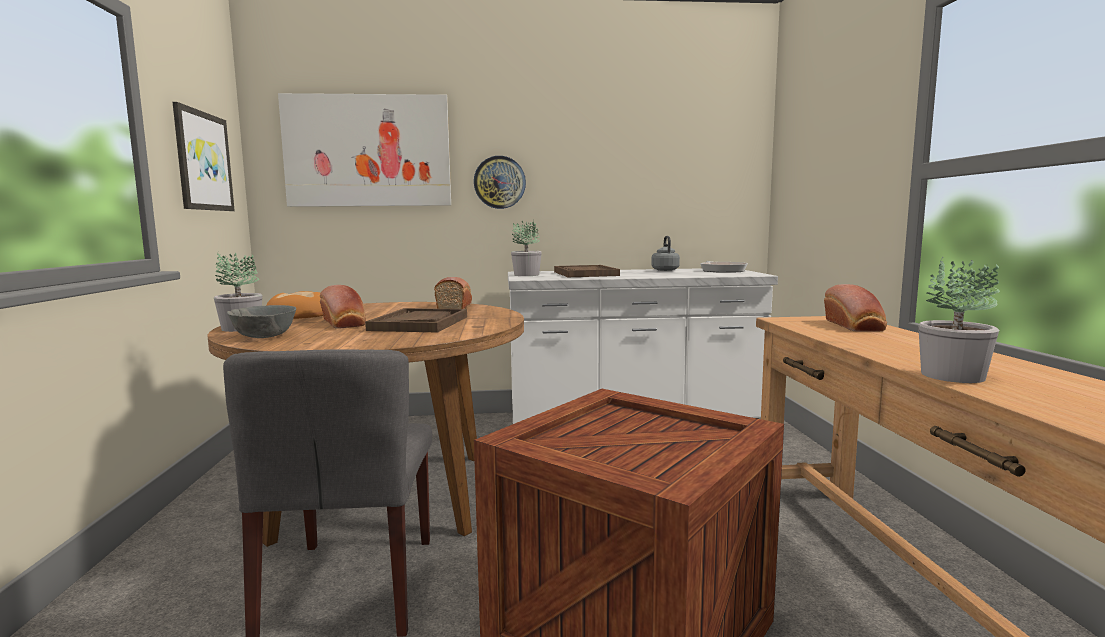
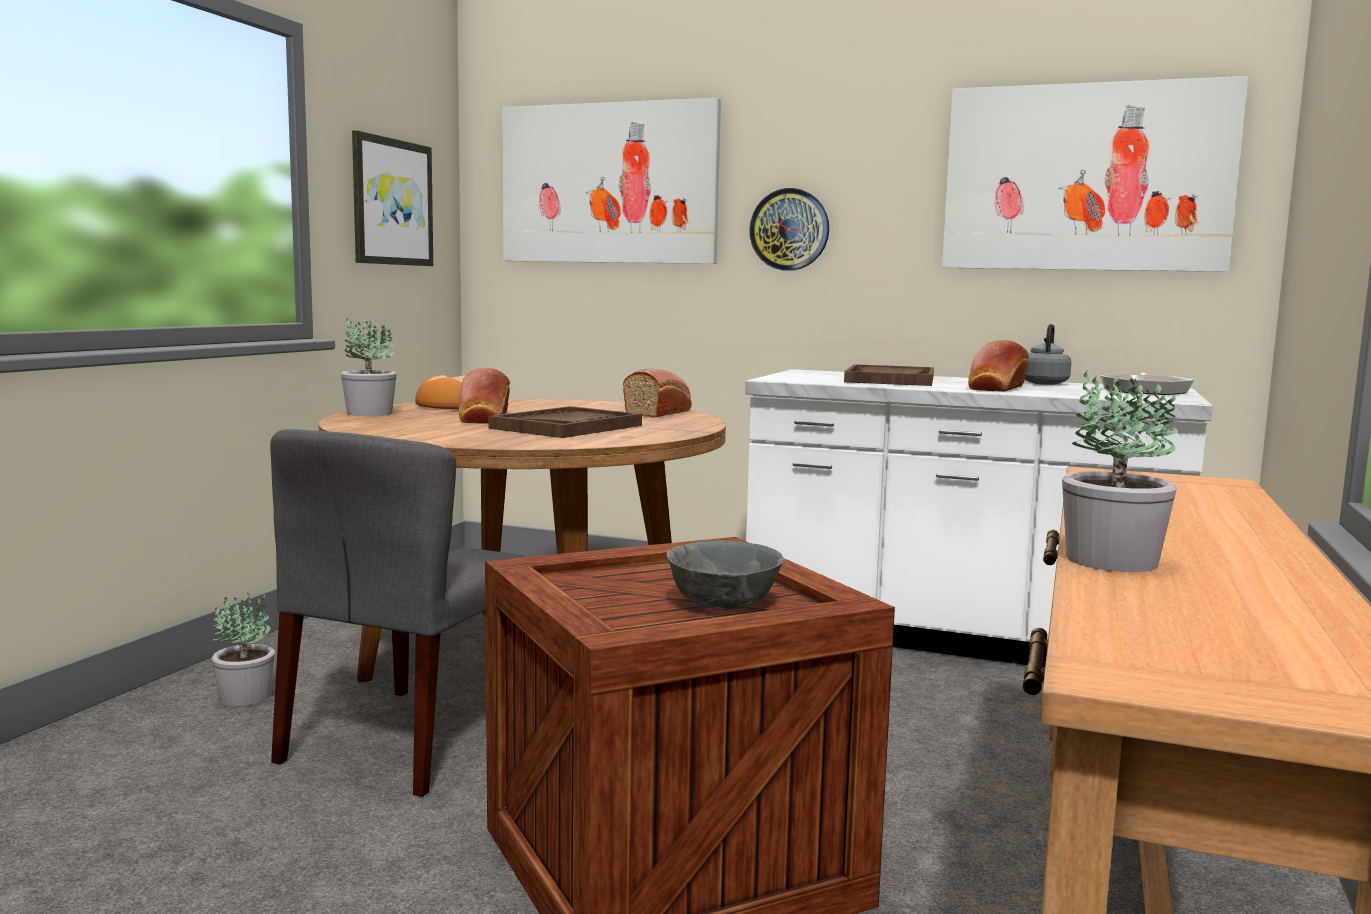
camera: 25 degrees right, 0 degrees up
(265, 337) = (373, 424): grey bowl -> grey bowl (724, 605)
(526, 275) = (796, 375): potted plant -> potted plant (246, 696)
(673, 152) = (1086, 178): none -> picture
(855, 326) = (1196, 493): bread -> bread (995, 388)

